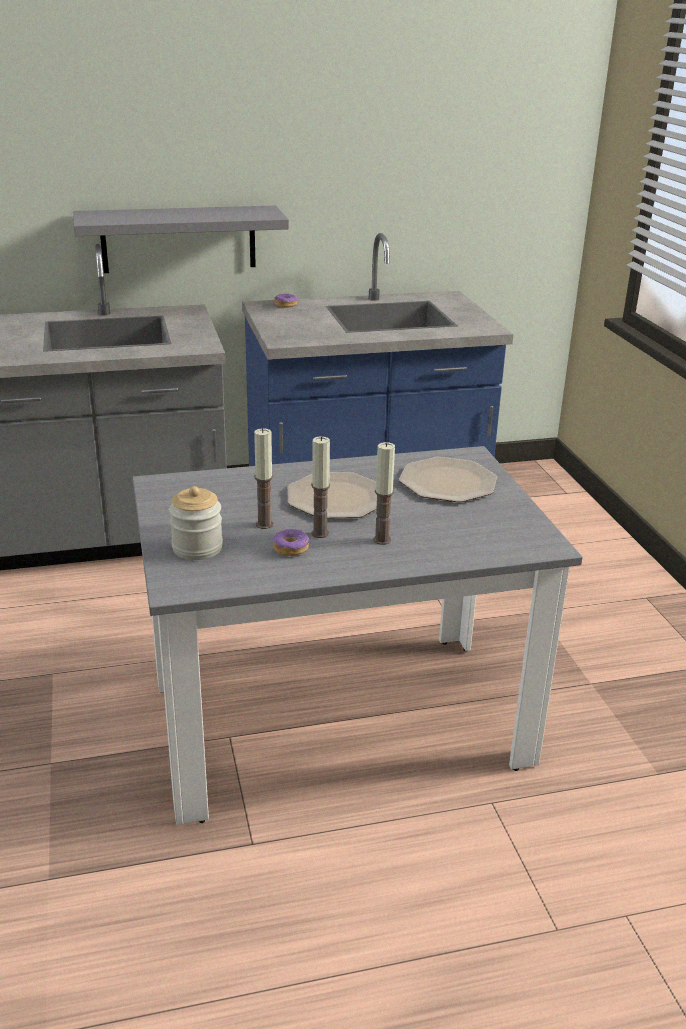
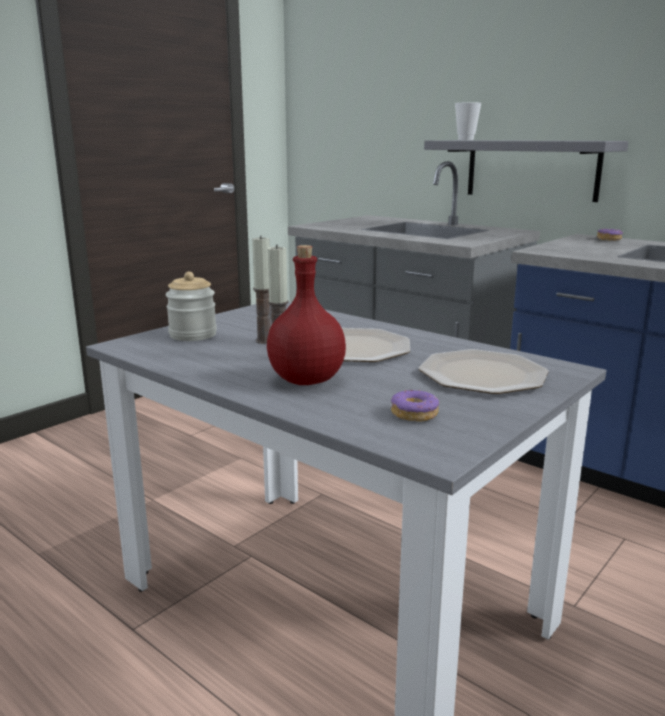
camera: 55 degrees right, 10 degrees down
(115, 218) = (465, 140): none -> cup
(291, 548) = (236, 357): donut -> donut (414, 414)
(382, 540) = (306, 380): candle -> red bottle

